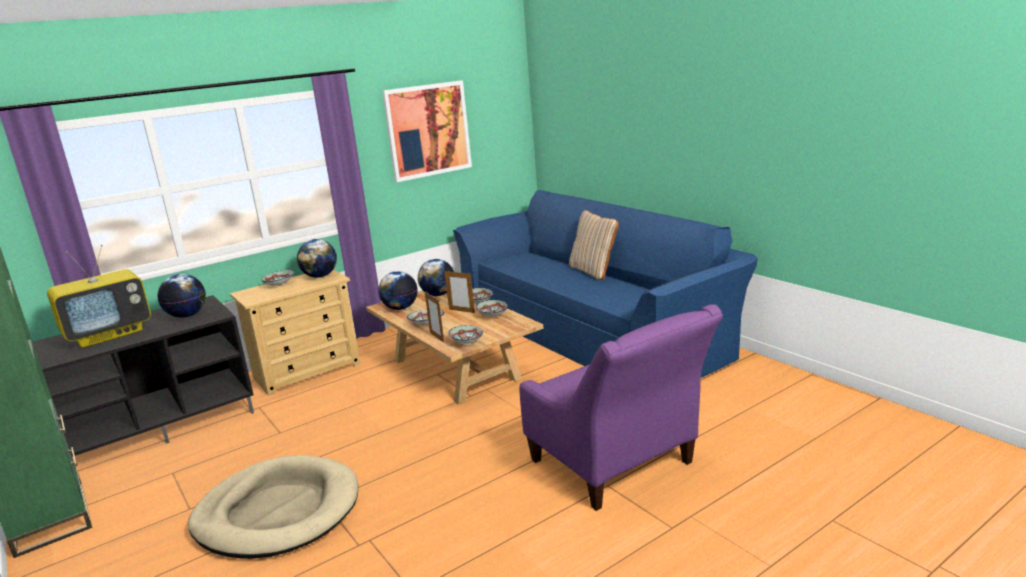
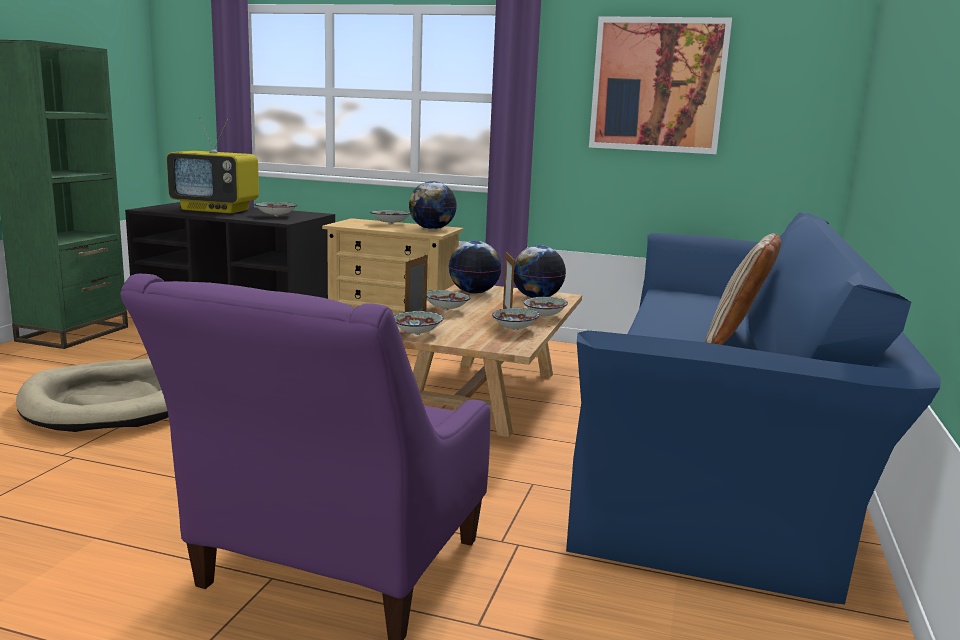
camera: 50 degrees right, 5 degrees down
(187, 315) = (276, 216): globe -> bowl

